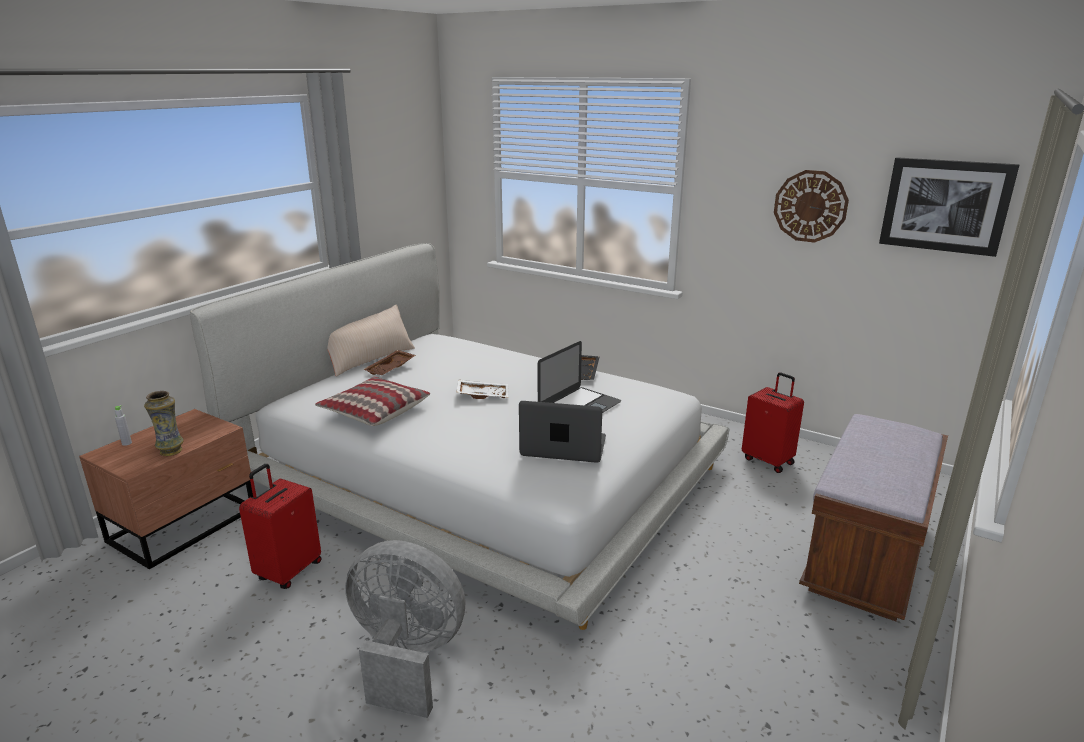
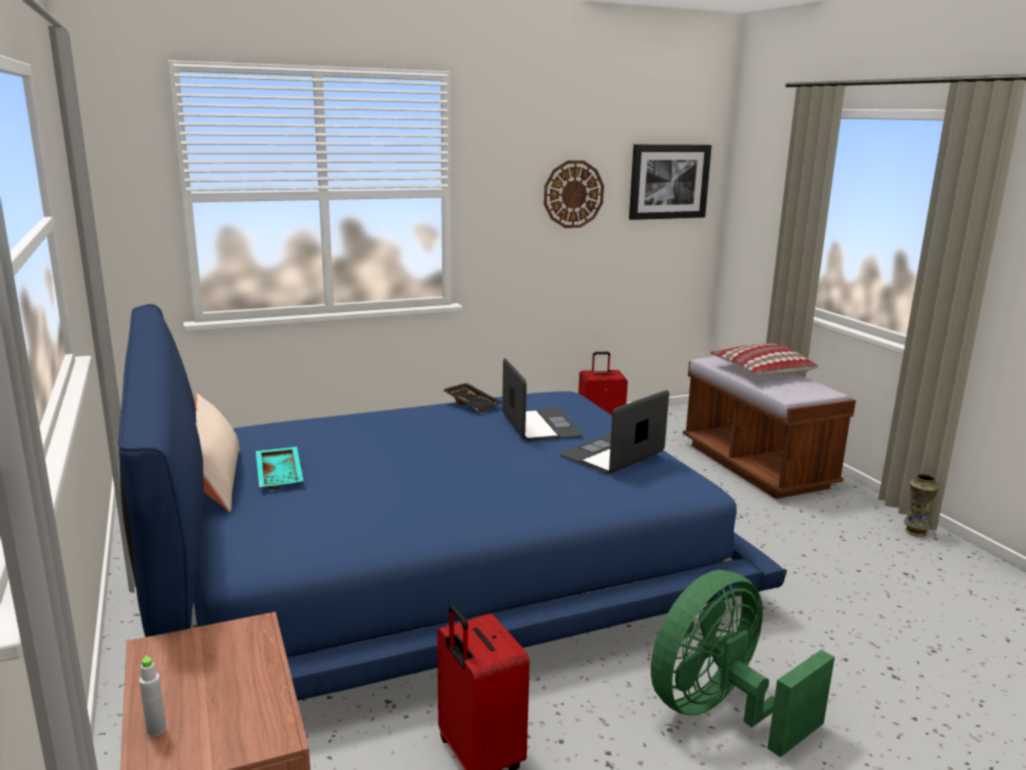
camera: 55 degrees left, 5 degrees down
(171, 451) = (262, 687): vase -> vase (915, 532)
(374, 411) = (389, 513): pillow -> pillow (761, 371)
(391, 369) = (281, 475): brown tray -> turquoise tray
(406, 658) = (721, 712): grey fan -> green fan
(478, 472) = (434, 560): white bed -> blue bed
(483, 395) = (446, 452): white tray -> none

